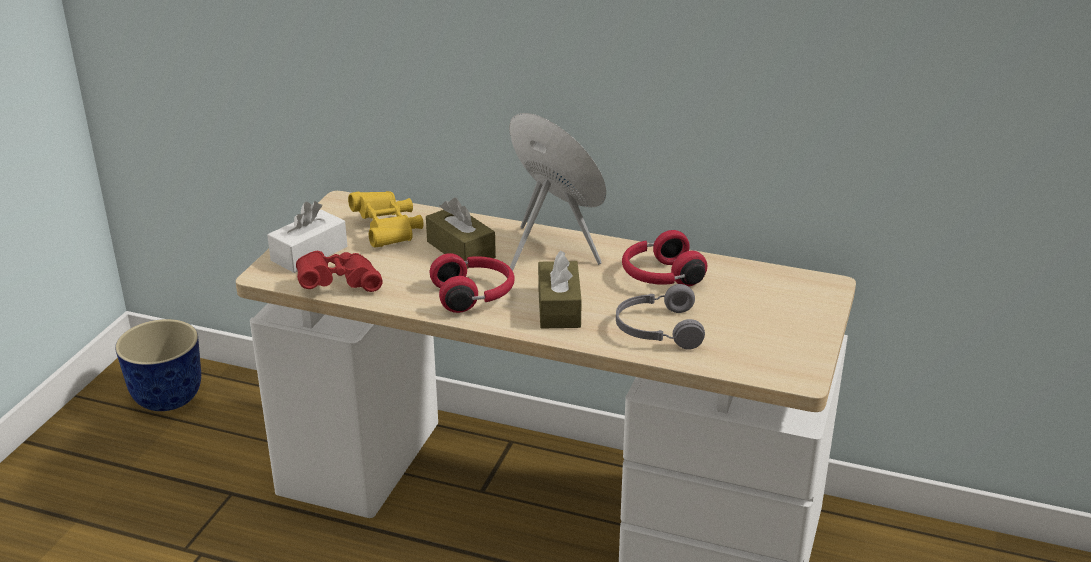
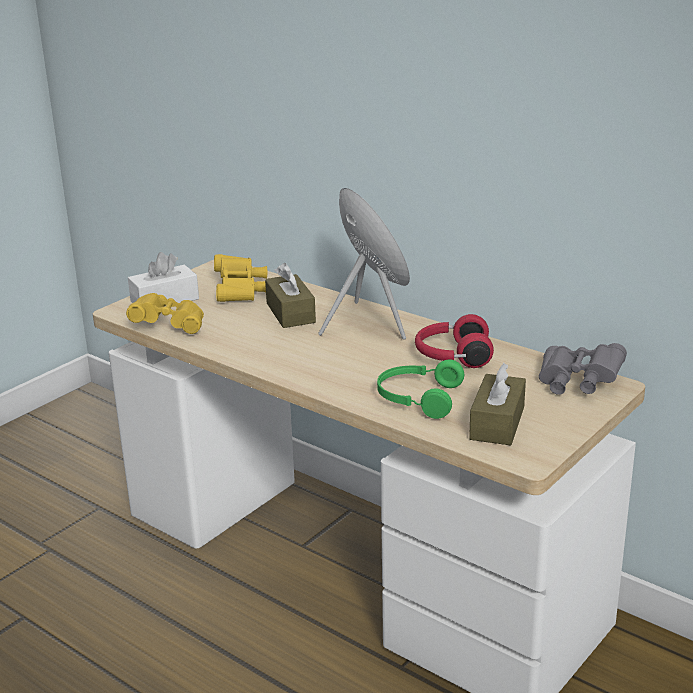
camera: 20 degrees right, 5 degrees down
(168, 399) = (93, 427): planter -> none
(338, 285) = (170, 325): red binoculars -> yellow binoculars
(474, 295) = (275, 349): red headphones -> none
(559, 308) = (341, 368): brown tissue box -> brown tissue box (497, 423)
(657, 329) = (417, 398): grey headphones -> green headphones
(795, 288) = (577, 383): none -> grey binoculars

